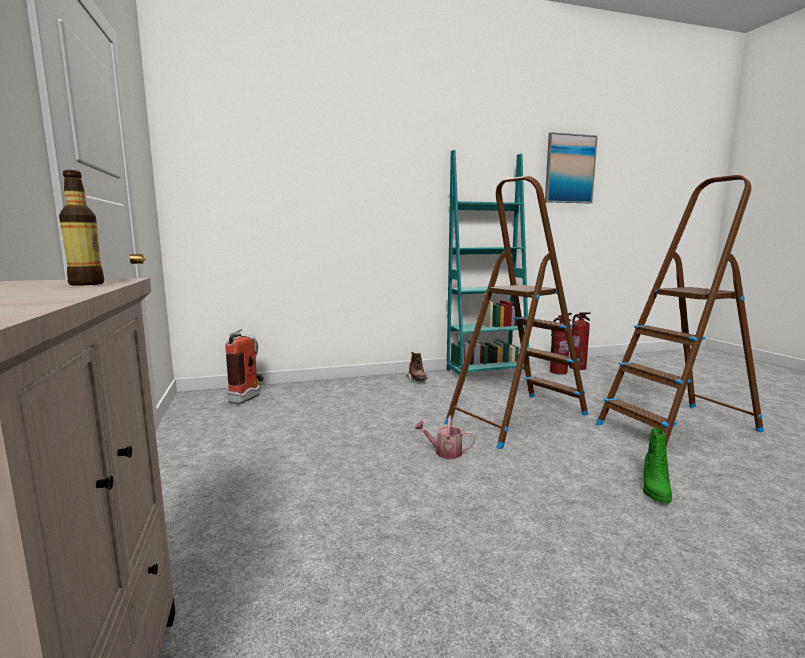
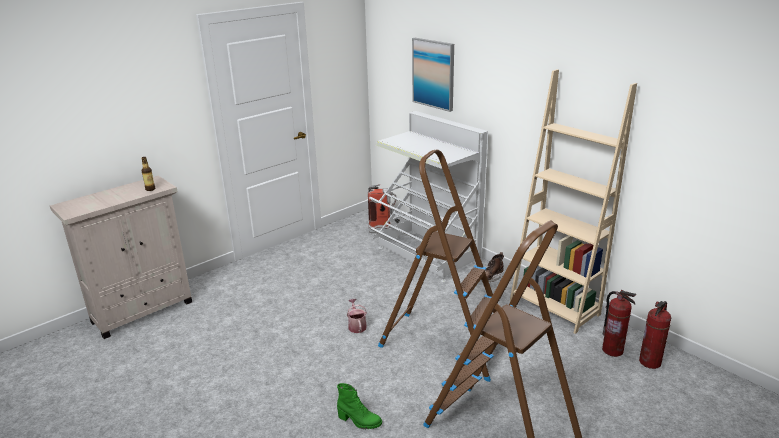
camera: 65 degrees right, 15 degrees up
(338, 392) = (424, 256): none -> white shoe rack
(487, 372) = (554, 307): turquoise bookcase -> beige bookcase
(569, 169) = (718, 111): picture -> picture (433, 74)
(654, 489) = (359, 421): green boot -> green boot turned 150 degrees counterclockwise

